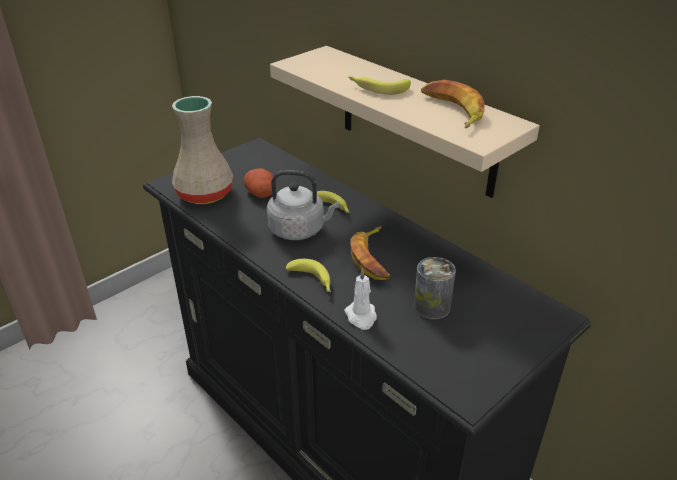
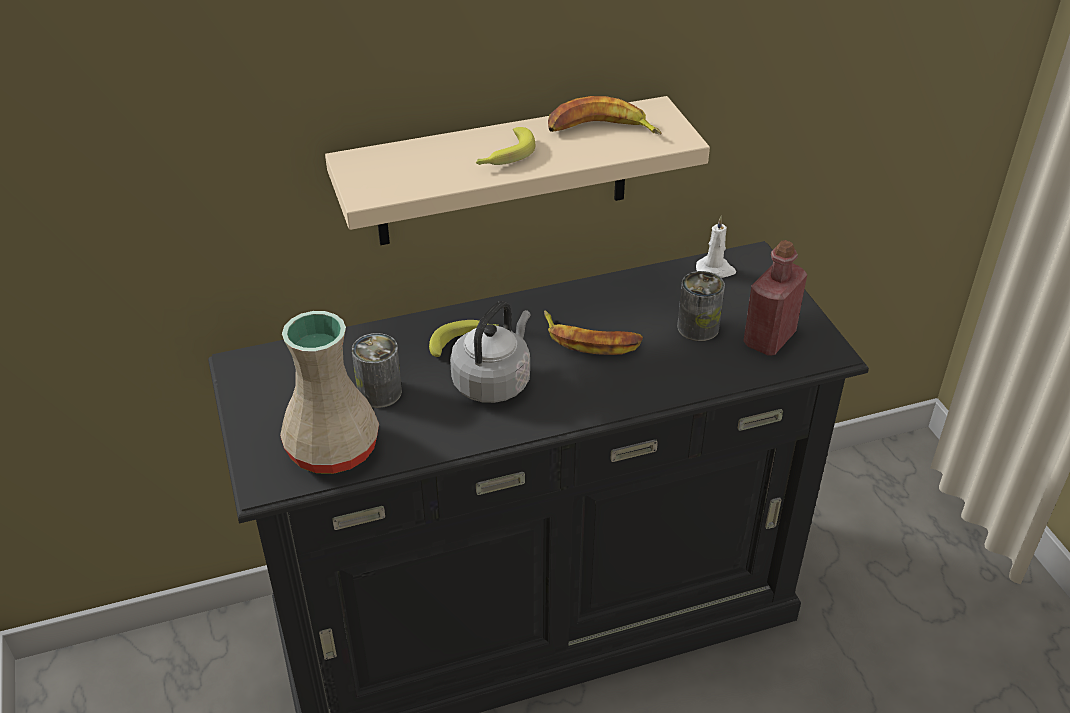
camera: 65 degrees left, 5 degrees up
(262, 193) = (379, 392): potato -> can
(312, 281) = (604, 400): banana -> none
(361, 317) = (687, 382): white candle -> white candle (716, 269)
(452, 351) = (769, 339): none -> red bottle

